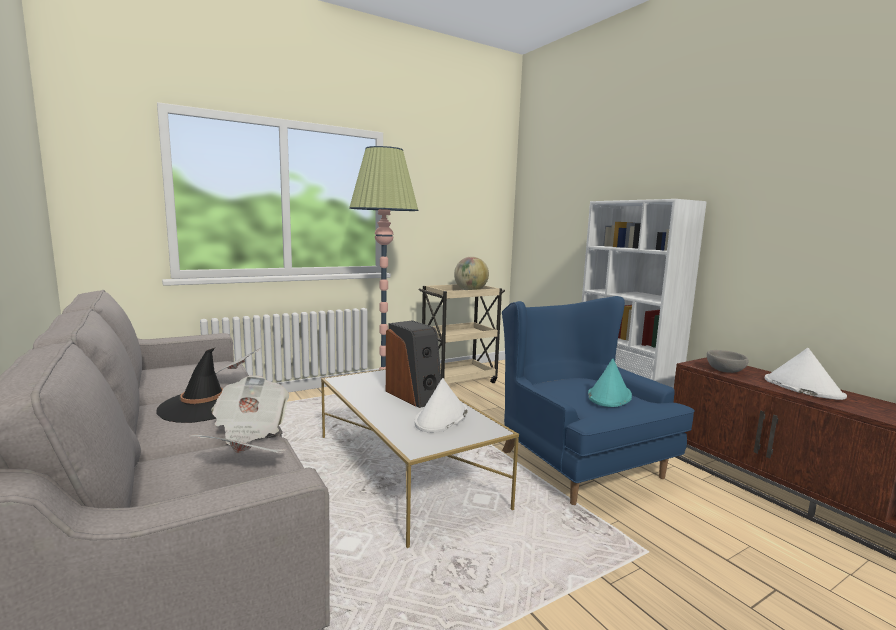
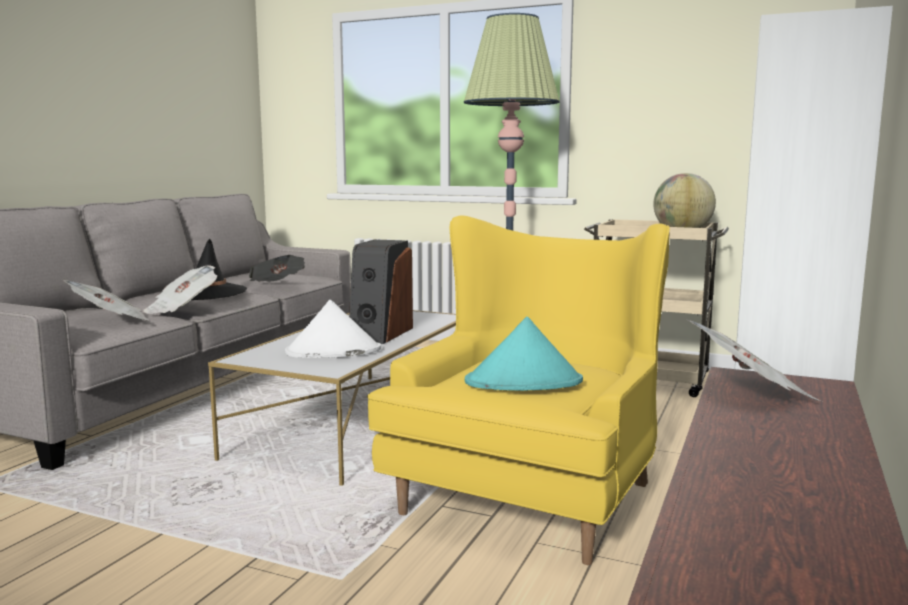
camera: 55 degrees right, 0 degrees up
(577, 461) = (531, 495): blue armchair -> yellow armchair
(724, 370) = (750, 393): grey bowl -> newspaper
(802, 388) = (782, 447): white hat -> none

